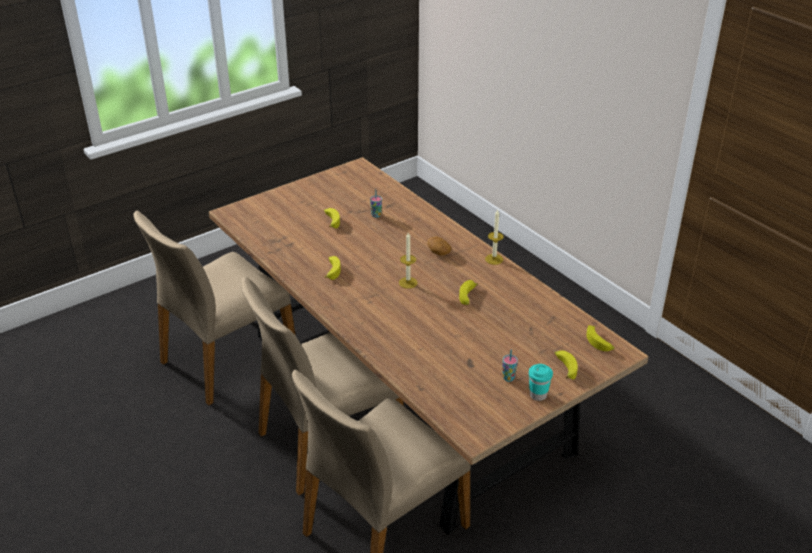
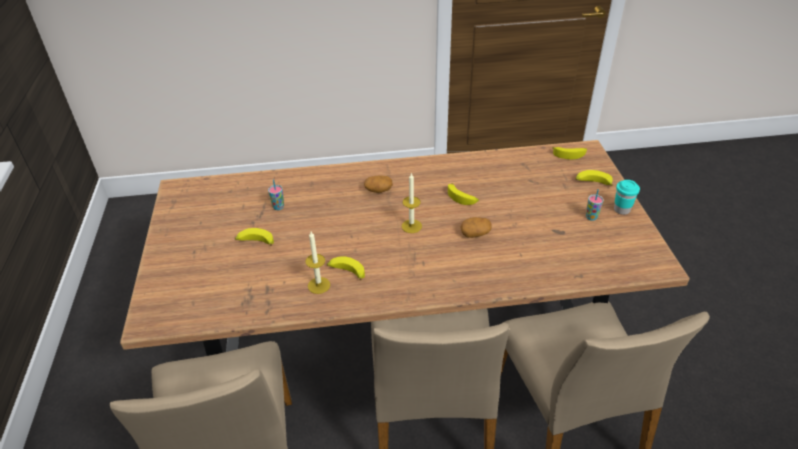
camera: 60 degrees left, 5 degrees up
(427, 317) = (475, 233): none -> potato
(494, 259) = (417, 163): candle -> candle (319, 285)

